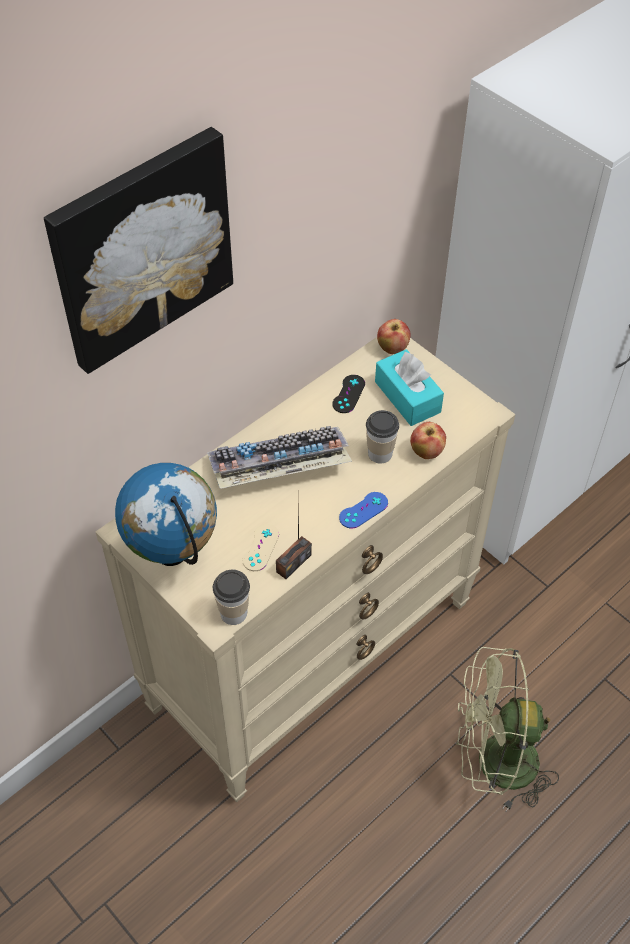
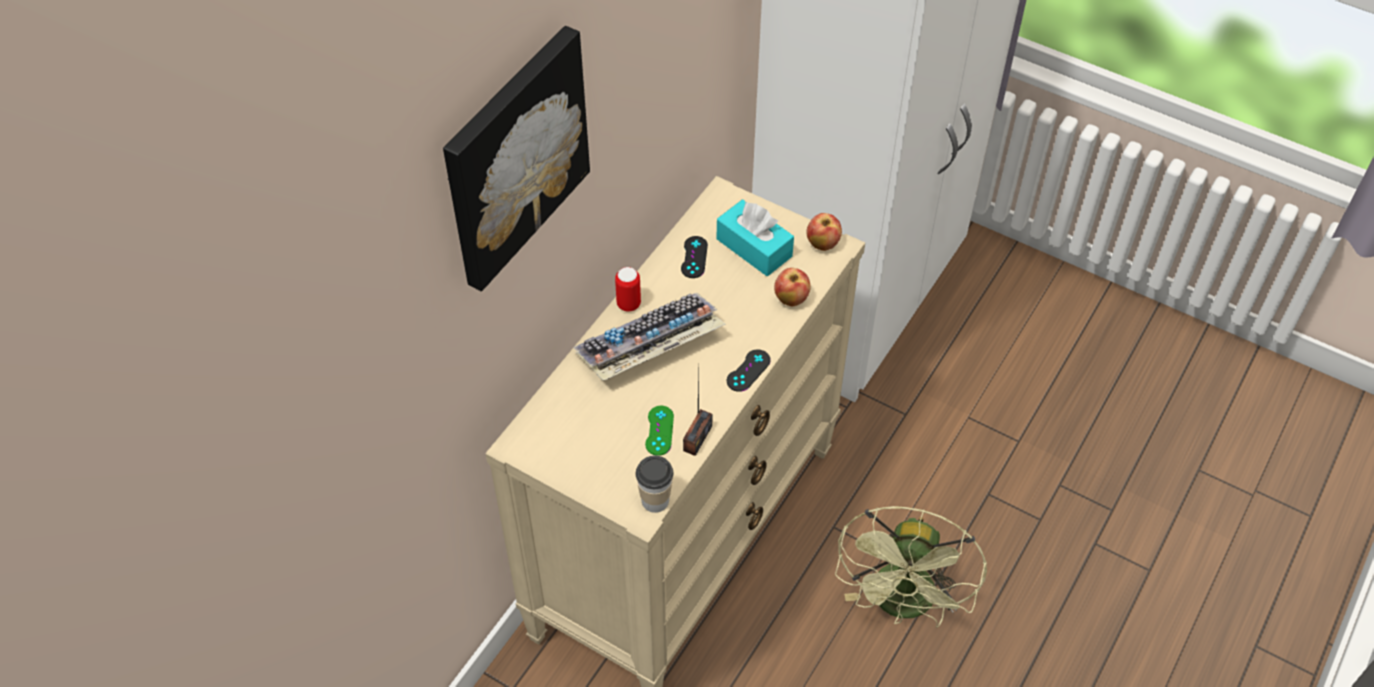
camera: 15 degrees left, 0 degrees up
(173, 553) = (574, 456): globe -> none
(260, 547) = (659, 430): beige game controller -> green game controller
(273, 424) = (628, 304): none -> can
(363, 510) = (748, 370): blue game controller -> black game controller
(380, 453) = (745, 310): cup -> none
(392, 348) = (722, 201): apple -> apple (822, 244)
(494, 763) = (903, 605): green fan -> green fan turned 60 degrees counterclockwise

